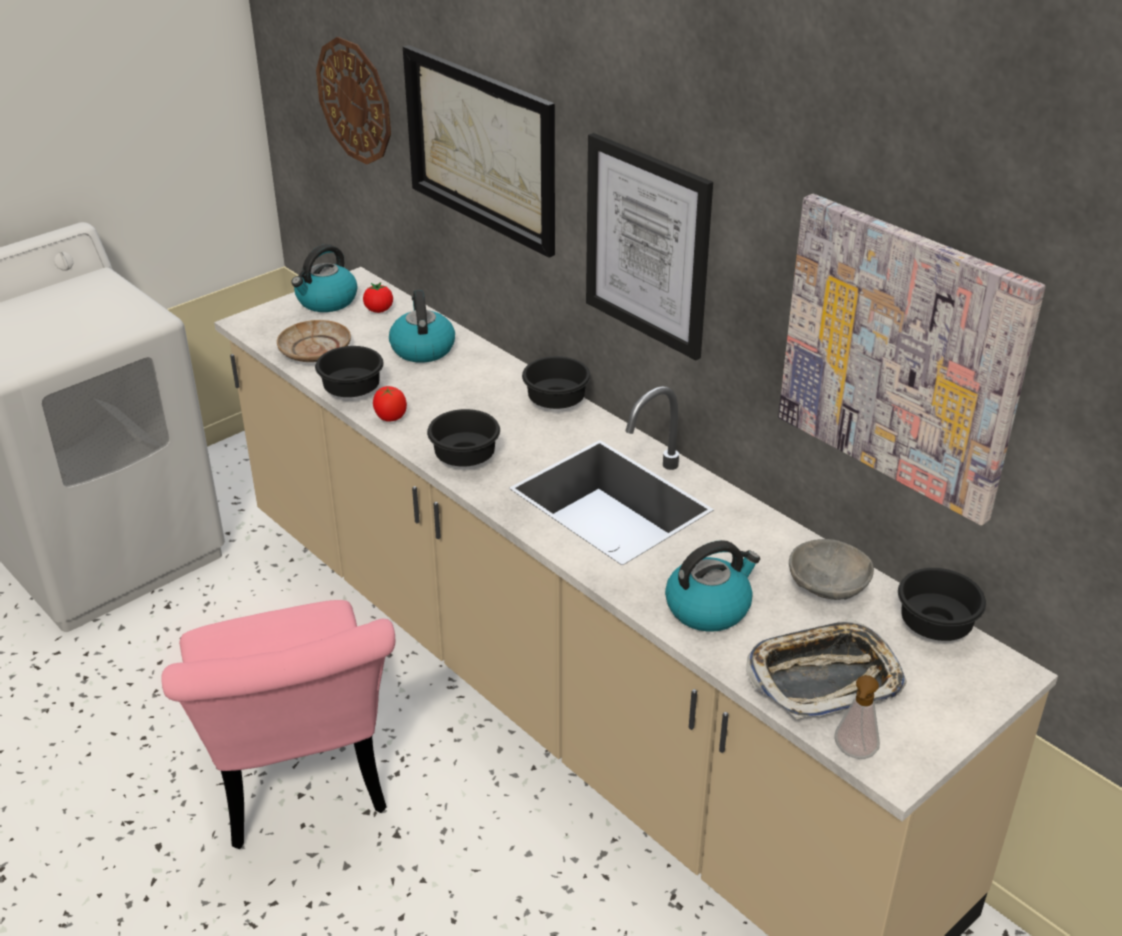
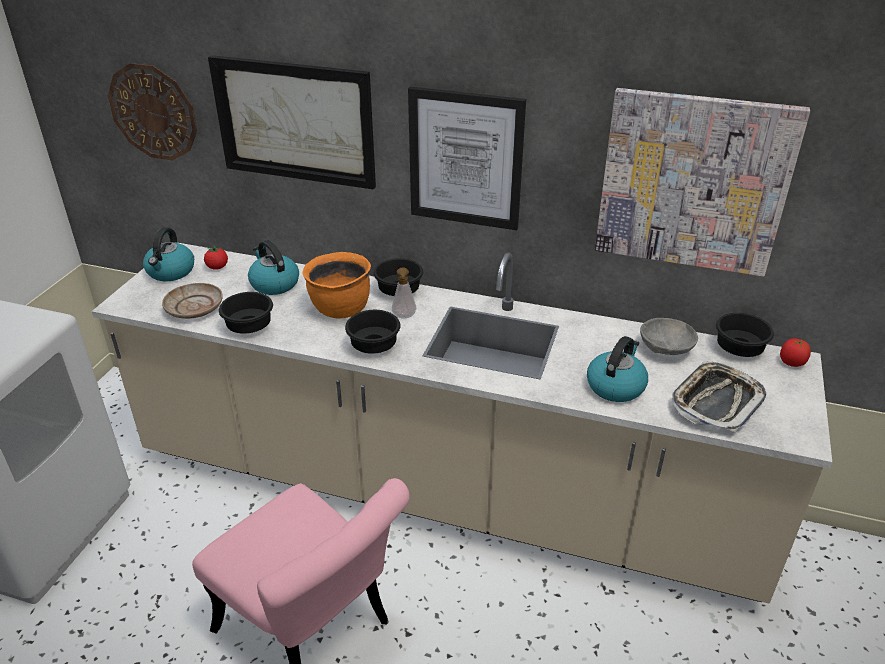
camera: 30 degrees left, 0 degrees up
(390, 417) = (295, 336): tomato -> tomato (791, 363)
(467, 402) = (340, 309): none -> orange cooking pot
(853, 754) = (776, 440): soap dispenser -> soap dispenser (404, 317)

